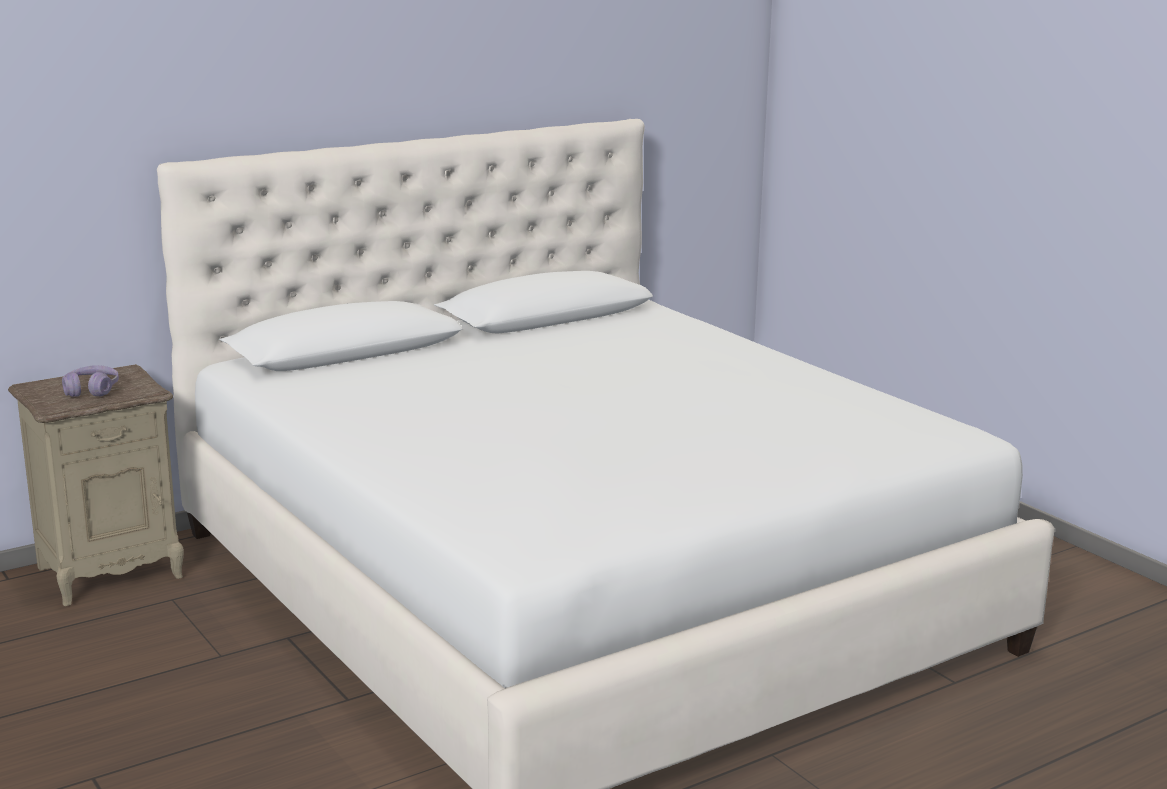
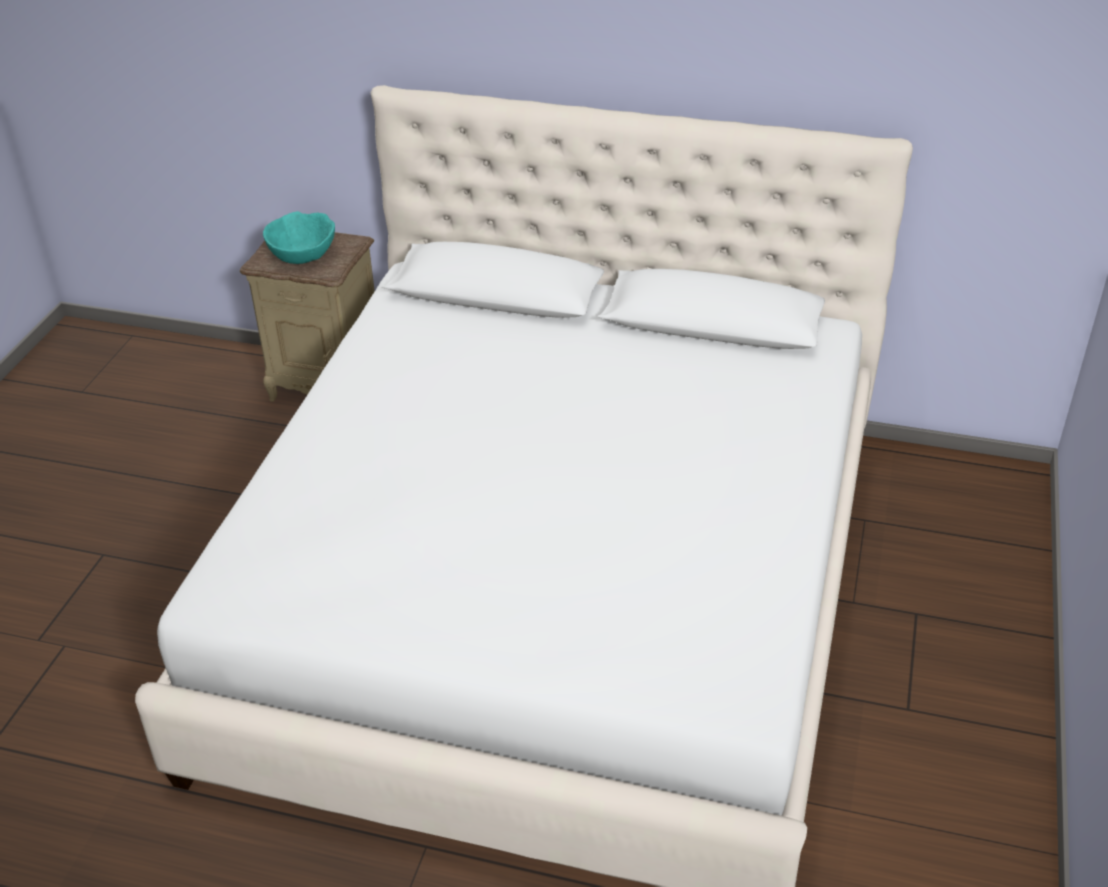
camera: 50 degrees right, 20 degrees up
(91, 390) = (303, 254): purple headphones -> turquoise bowl

